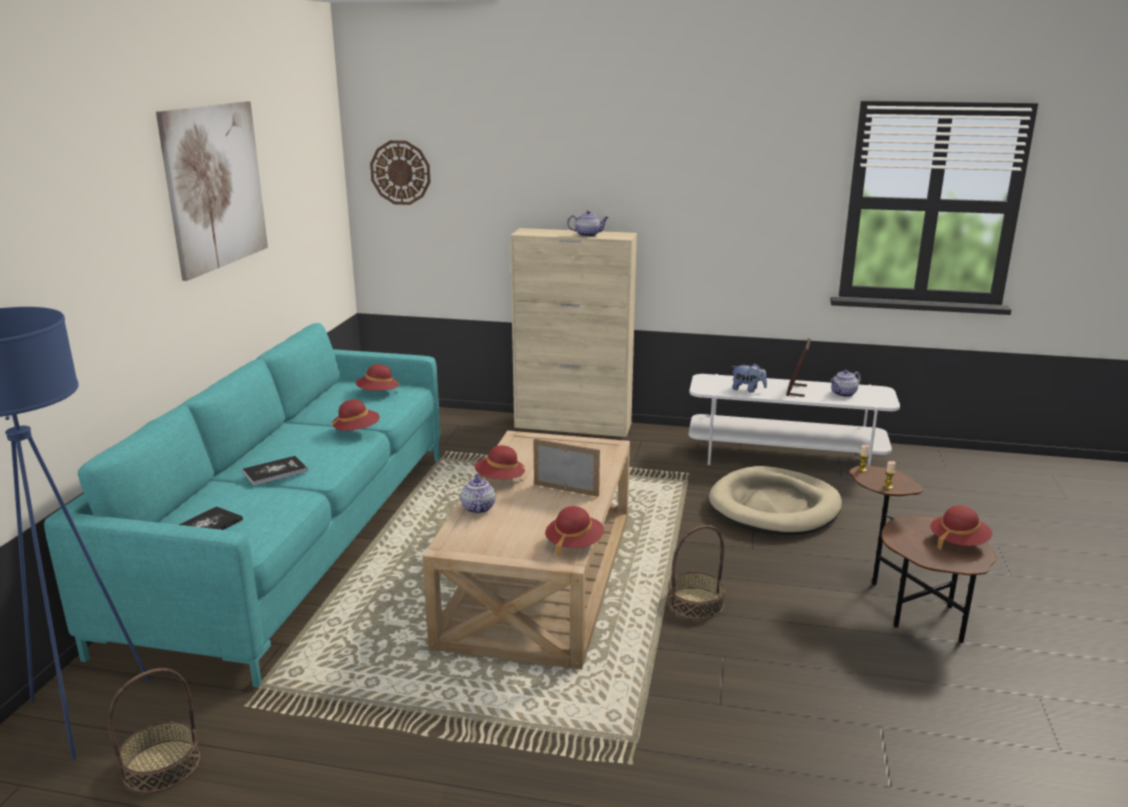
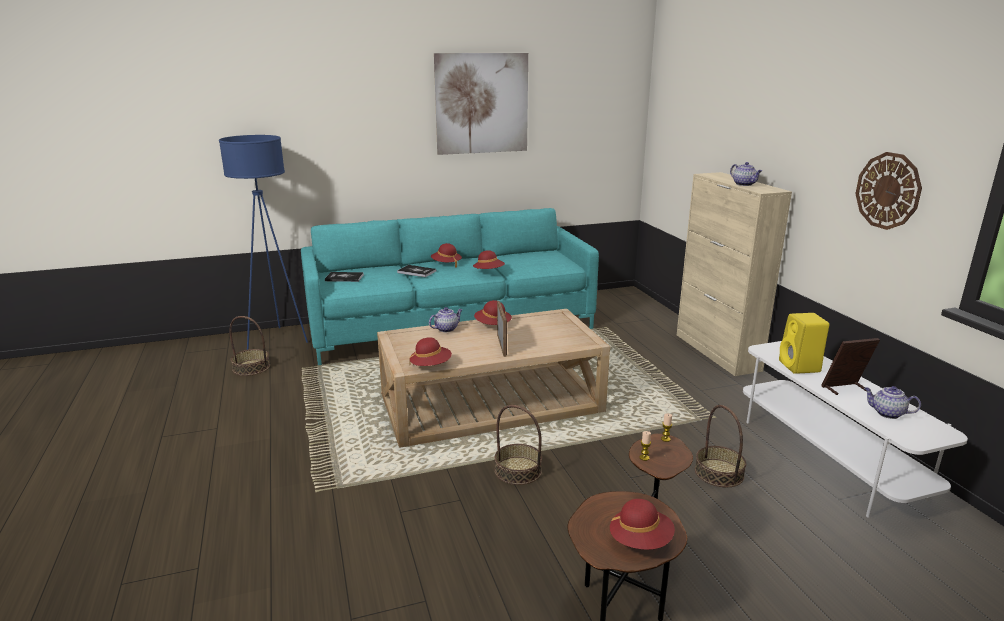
camera: 60 degrees right, 0 degrees up
(378, 393) = (548, 262): red hat -> red hat (446, 264)
(400, 172) = (670, 117): wall clock -> wall clock (888, 191)
(747, 390) = (800, 367): plush toy -> yellow speaker
(774, 507) = (719, 473): beige dog bed -> basket

